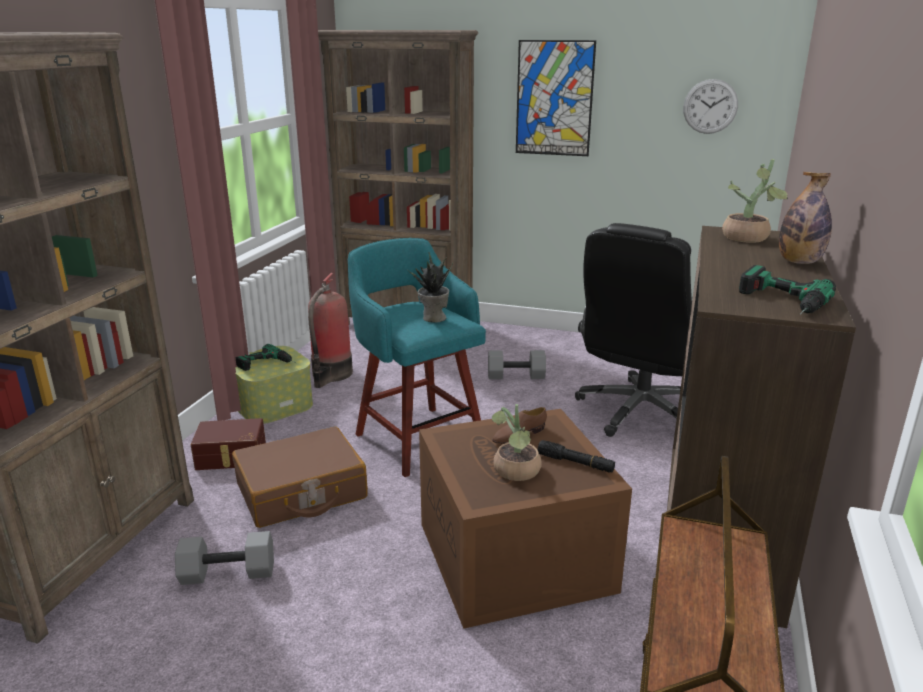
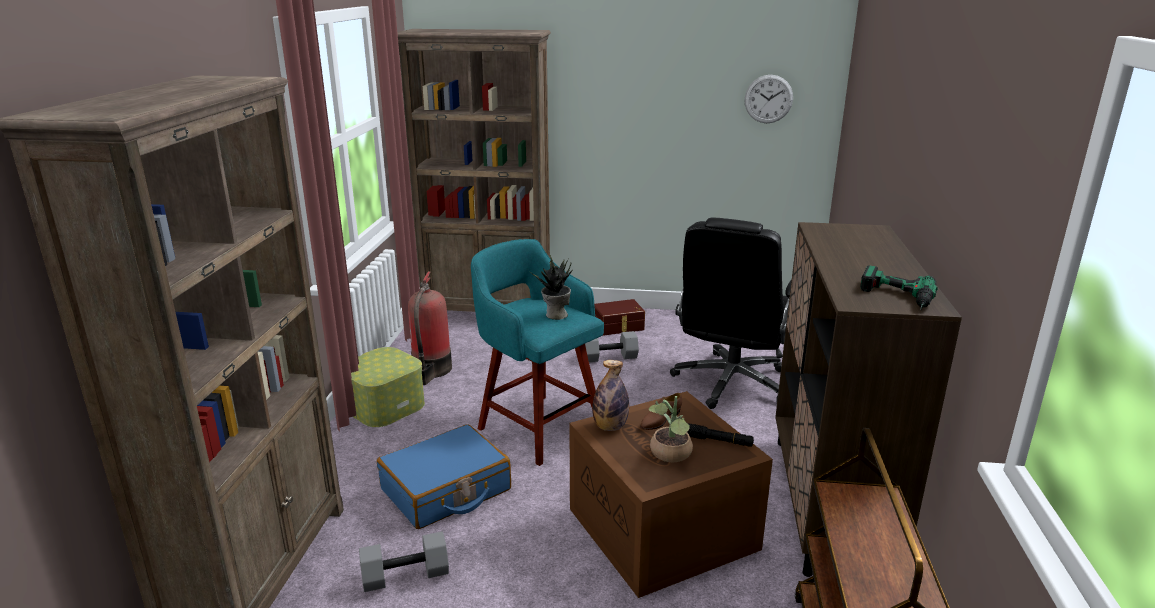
camera: 10 degrees left, 0 degrees up
(231, 457) = (363, 463): brown storage box -> brown storage box (618, 326)
(267, 365) = (380, 368): power drill -> none
(301, 492) = (446, 490): brown suitcase -> blue suitcase
(554, 98) = (625, 93): picture -> none
(748, 239) = (843, 234): potted plant -> none
(799, 262) = (893, 256): bottle -> bottle (610, 427)

